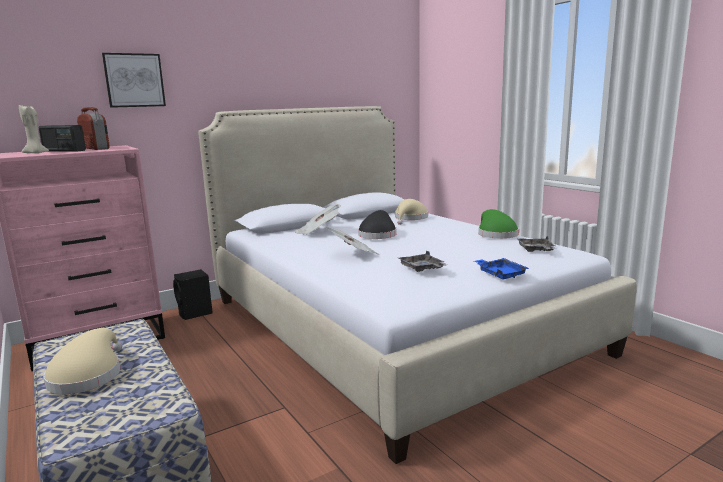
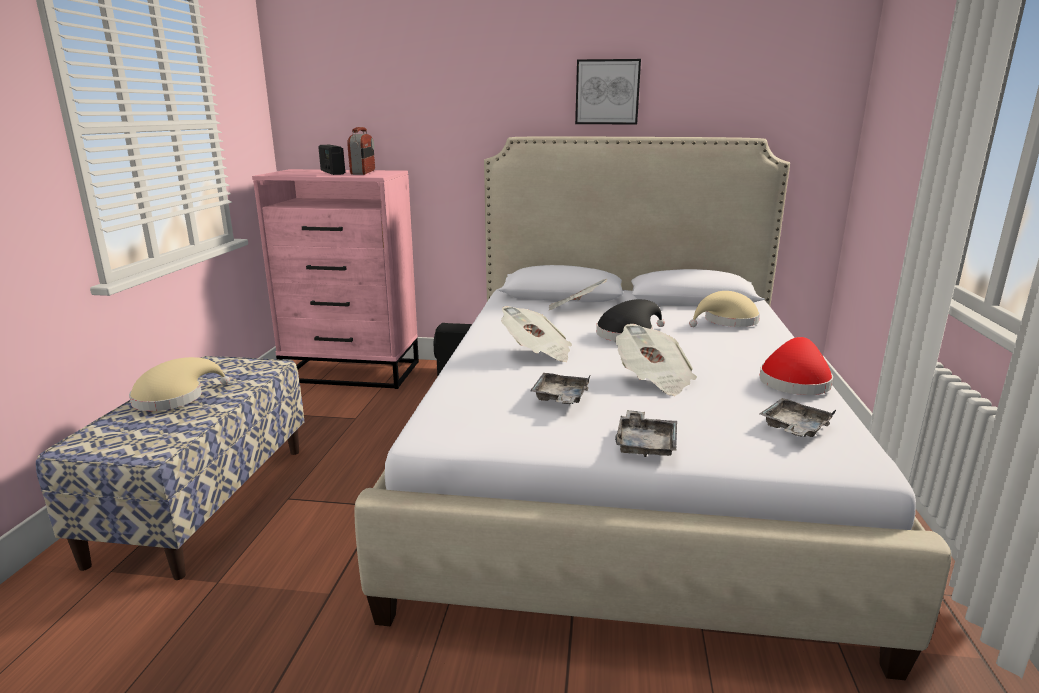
camera: 40 degrees right, 5 degrees up
(36, 153) = (303, 173): beige candle -> none
(134, 80) = (425, 96): picture -> picture (607, 92)
(439, 250) = (654, 379): none -> newspaper
(495, 234) = (794, 381): green hat -> red hat
(500, 274) = (645, 444): blue tray -> grey tray

